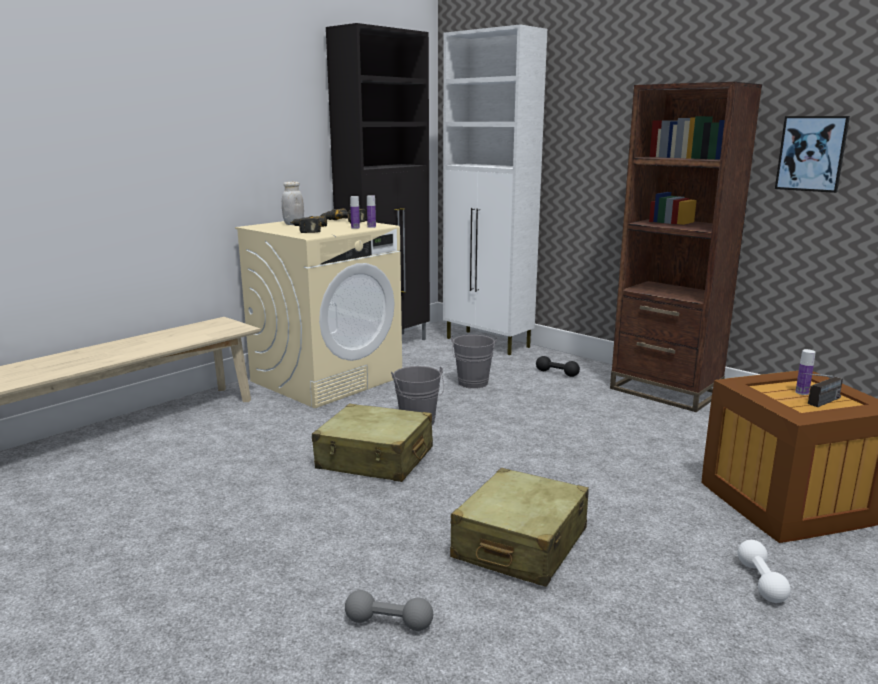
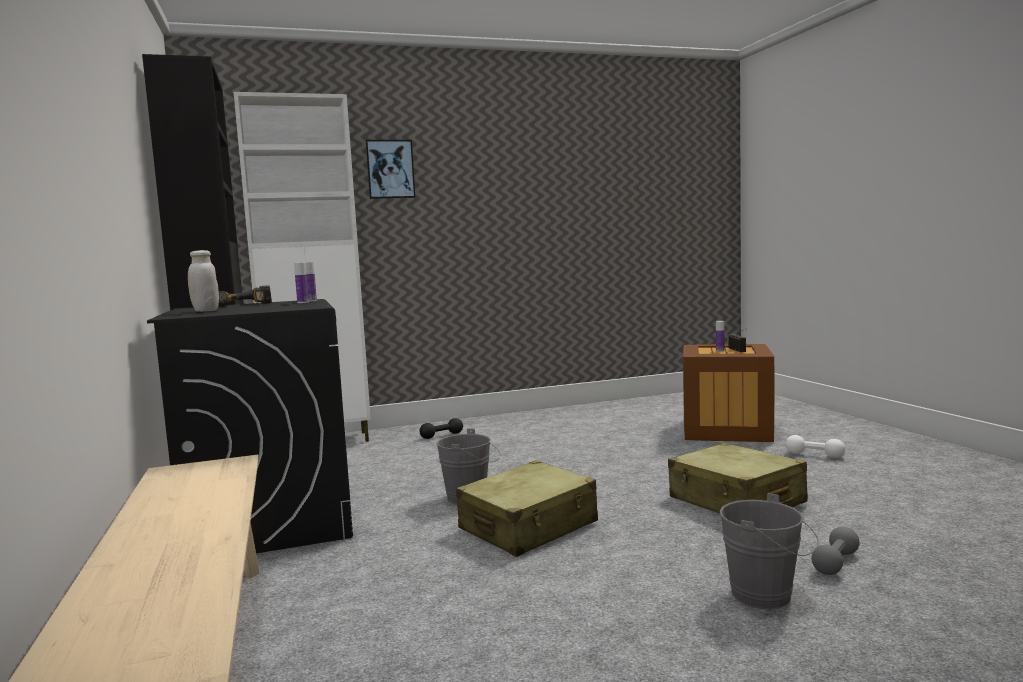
camera: 60 degrees left, 10 degrees down
(306, 230) = (267, 308): power drill -> none
(327, 379) = (271, 520): beige washing machine -> black washing machine
(472, 384) = (413, 464): grey bucket -> grey bucket (767, 596)
(665, 391) = (530, 418): brown bookcase -> none
(811, 153) = (583, 212): picture -> picture (390, 169)

